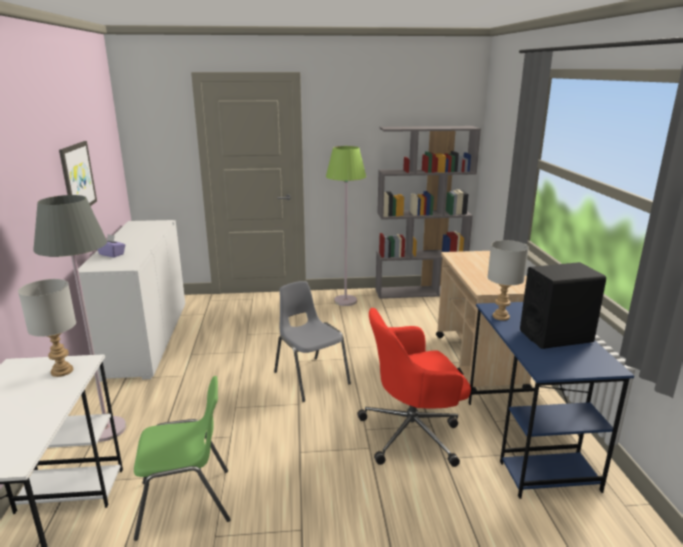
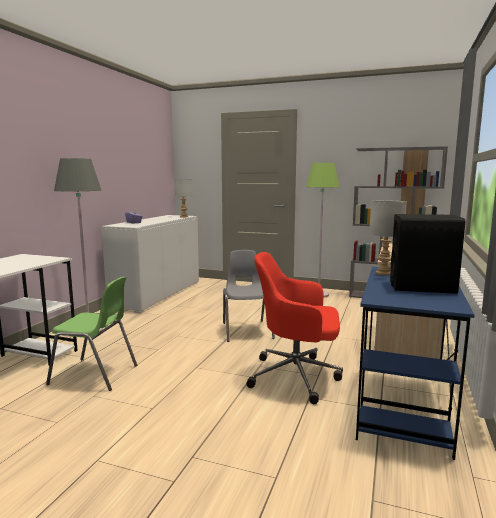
camera: 25 degrees right, 10 degrees down
(61, 371) = (39, 260): grey table lamp -> grey table lamp (183, 217)
(77, 177) = (122, 169): picture -> none

